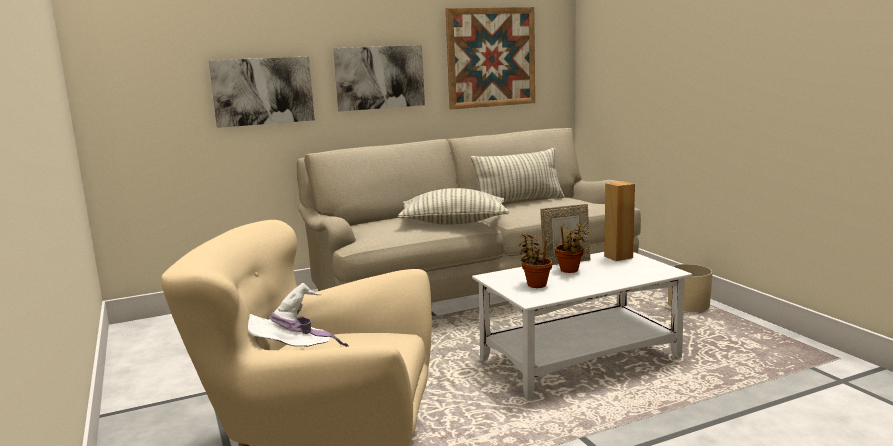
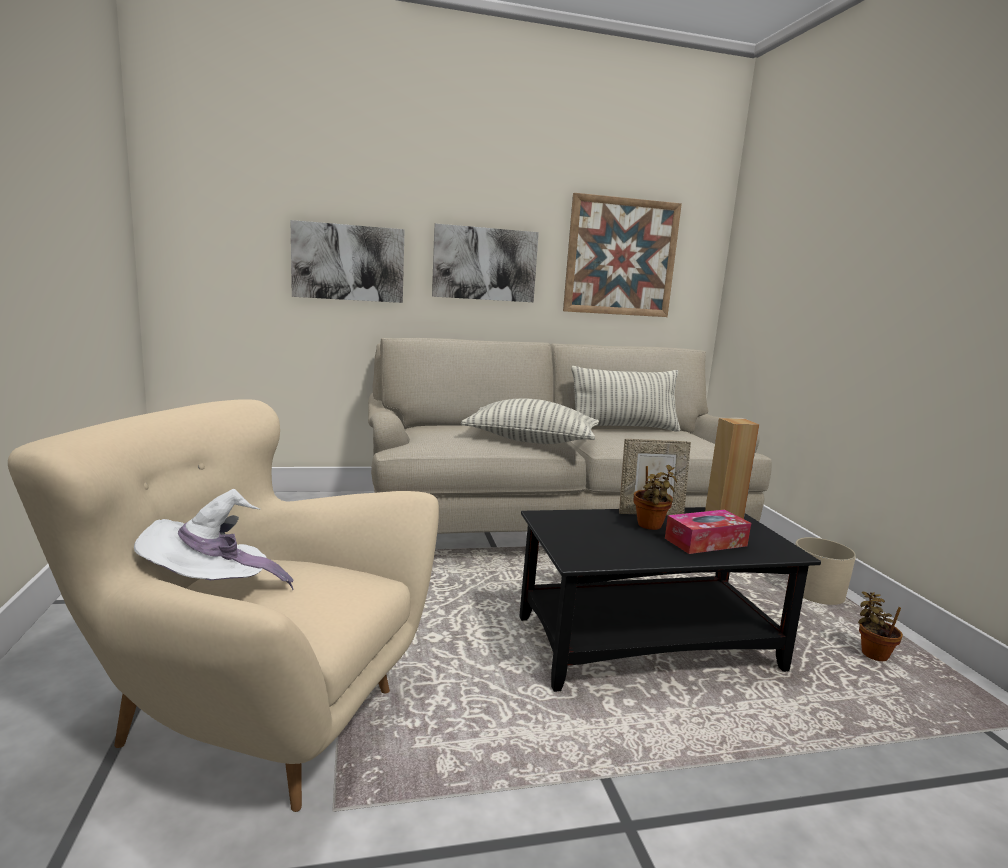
camera: 10 degrees right, 0 degrees up
(535, 284) = (595, 537): potted plant -> potted plant (872, 654)
(580, 358) = (648, 643): white coffee table -> black coffee table
(612, 274) = (705, 542): none -> tissue box

